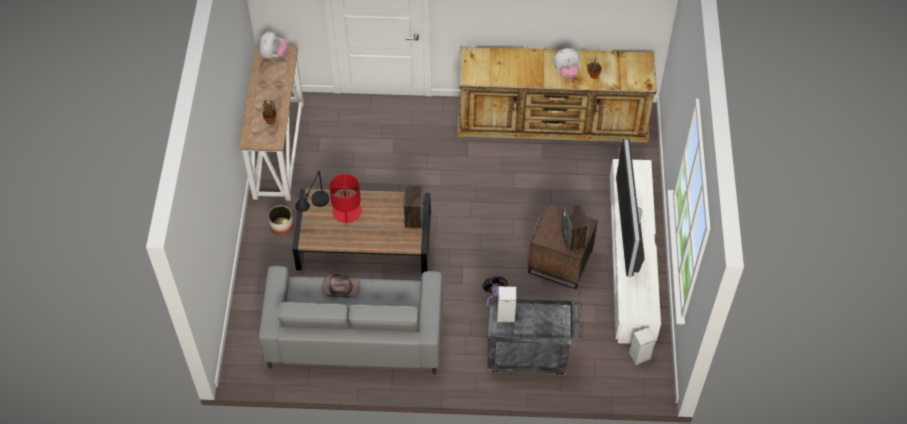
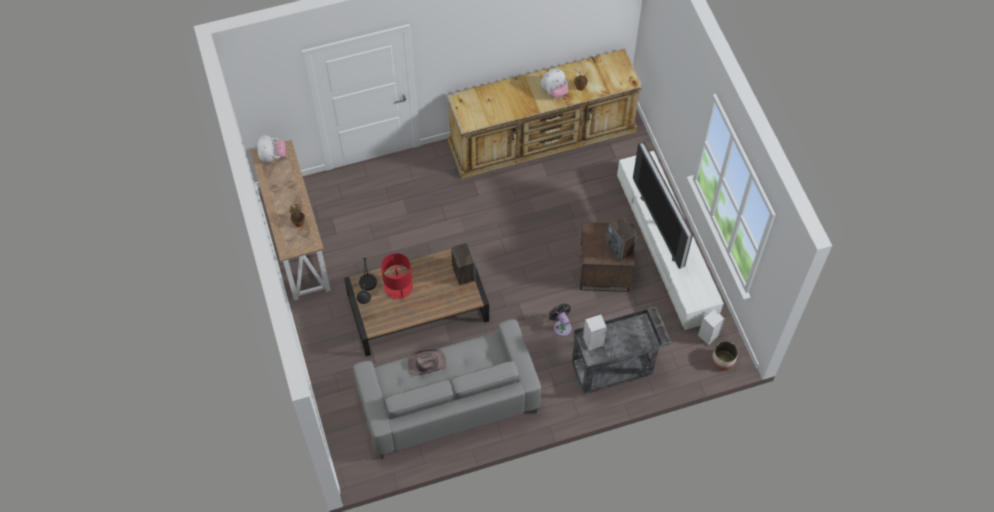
camera: 20 degrees left, 5 degrees up
(282, 226) = (333, 318): planter -> planter (722, 360)

